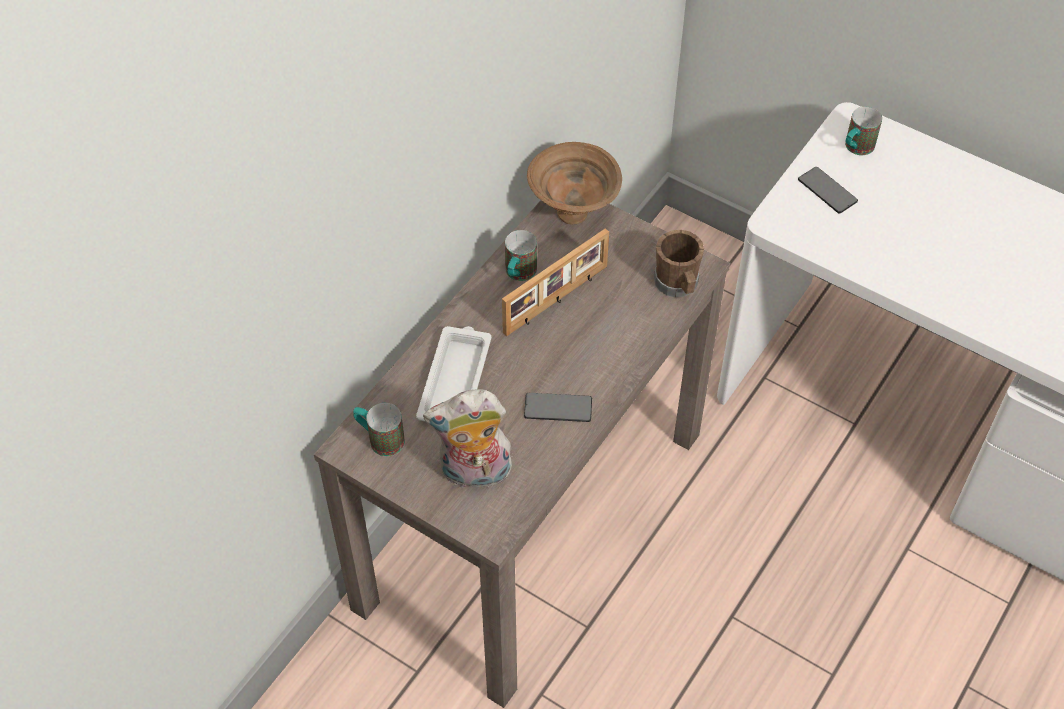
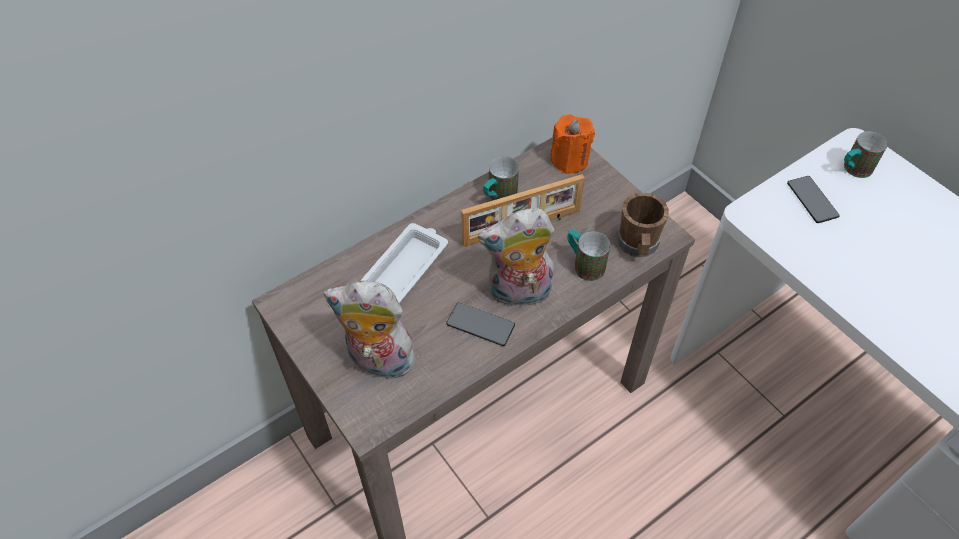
camera: 20 degrees right, 0 degrees up
(380, 439) = (312, 304): mug -> mug (583, 264)
(574, 214) = (569, 160): brown bowl -> orange candle
(582, 367) = (518, 294): none -> plush toy

